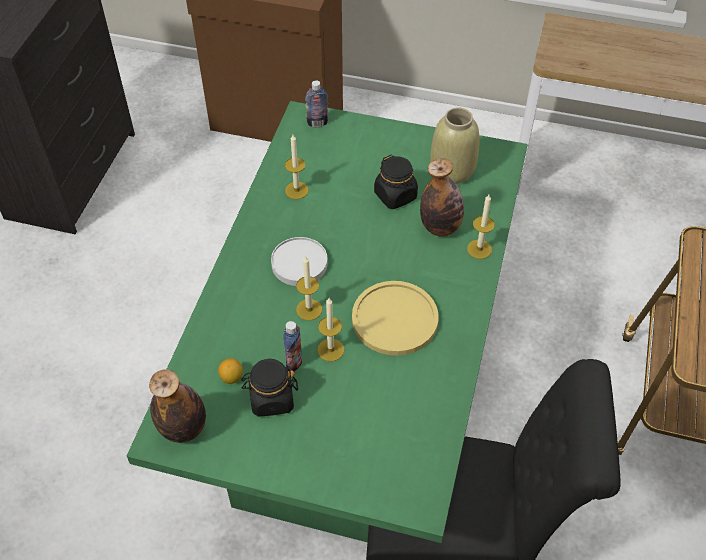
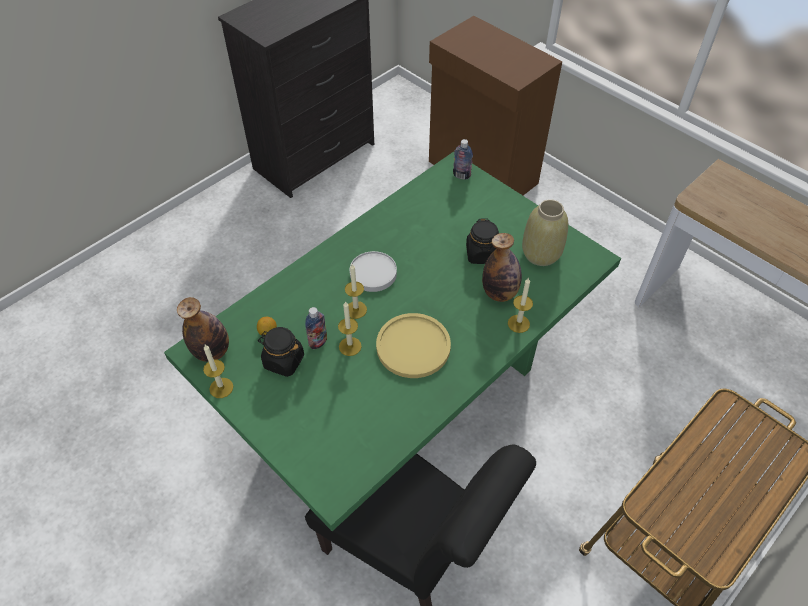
camera: 30 degrees right, 0 degrees up
(296, 190) = (410, 219): candle -> candle (221, 388)

